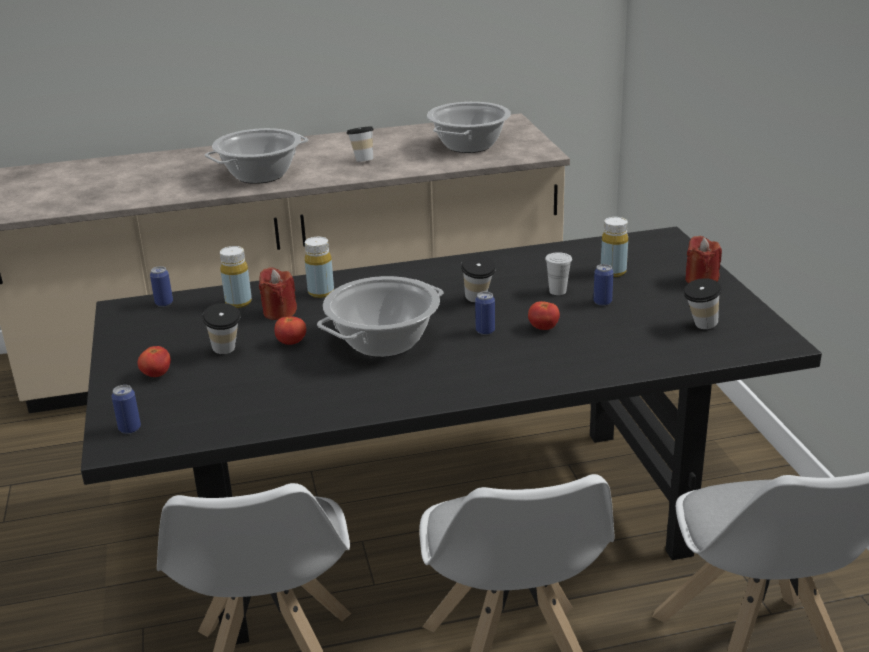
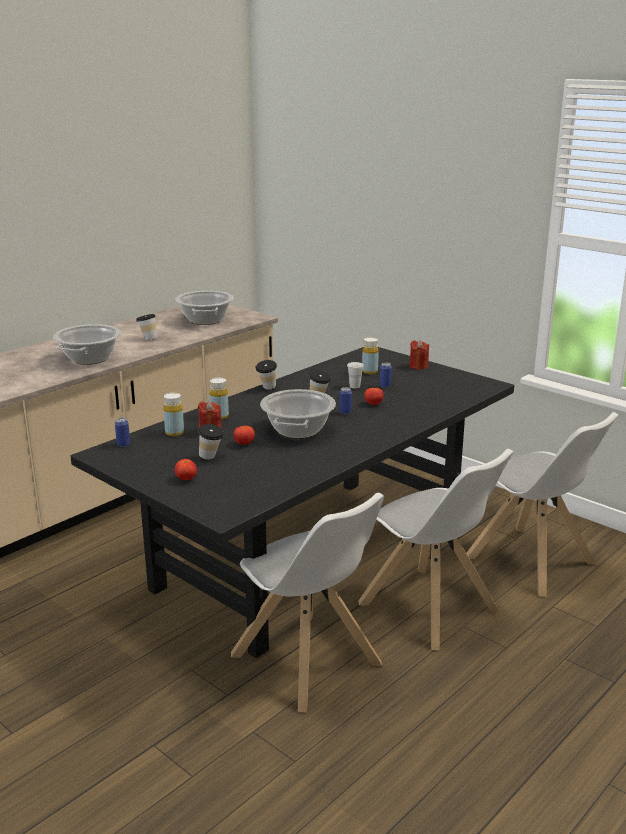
camera: 35 degrees left, 5 degrees down
(130, 429) = (217, 507): can -> none
(699, 326) = (447, 386): cup -> cup (267, 388)

